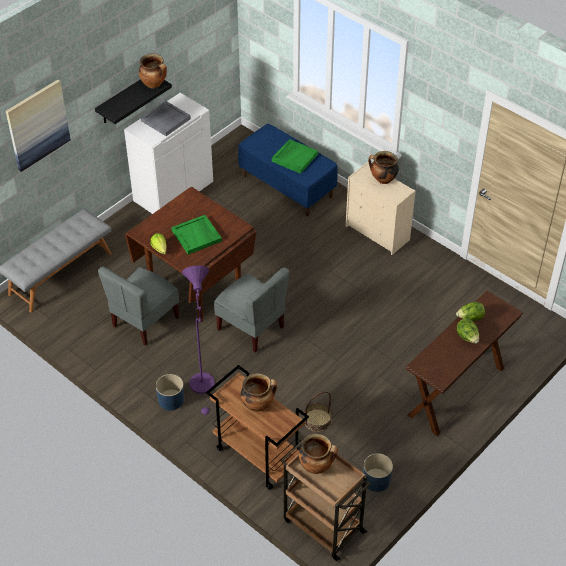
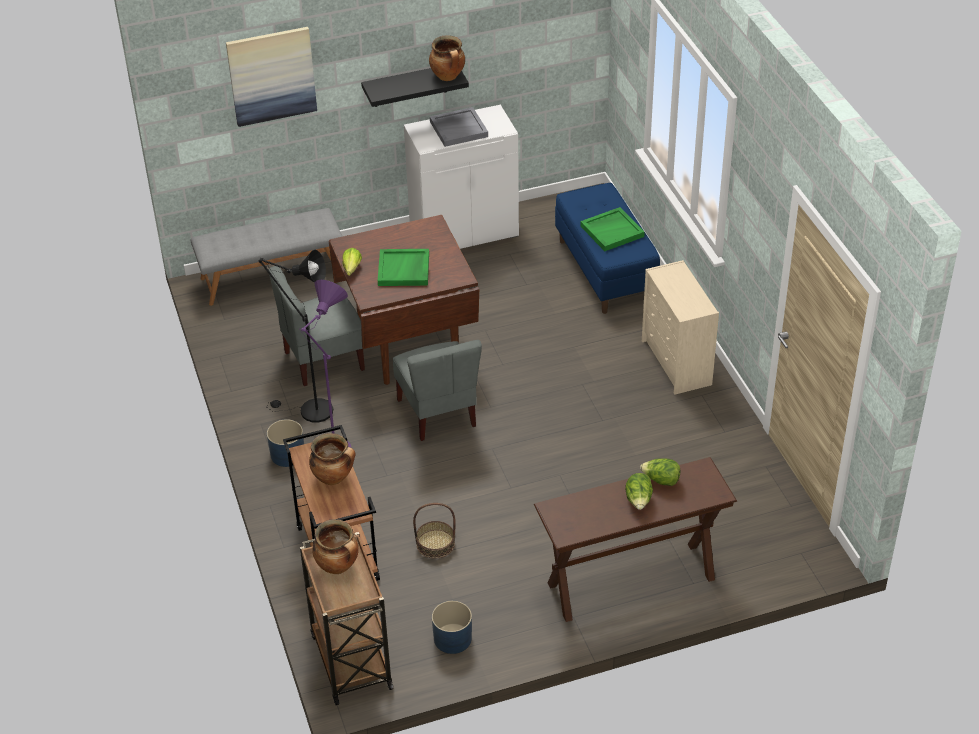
camera: 30 degrees right, 5 degrees down
(162, 362) = (310, 411): none -> black floor lamp
(382, 180) = (686, 286): cooking pot -> none

